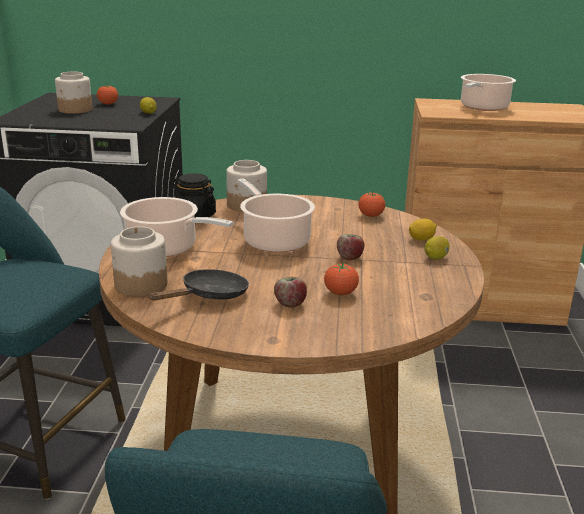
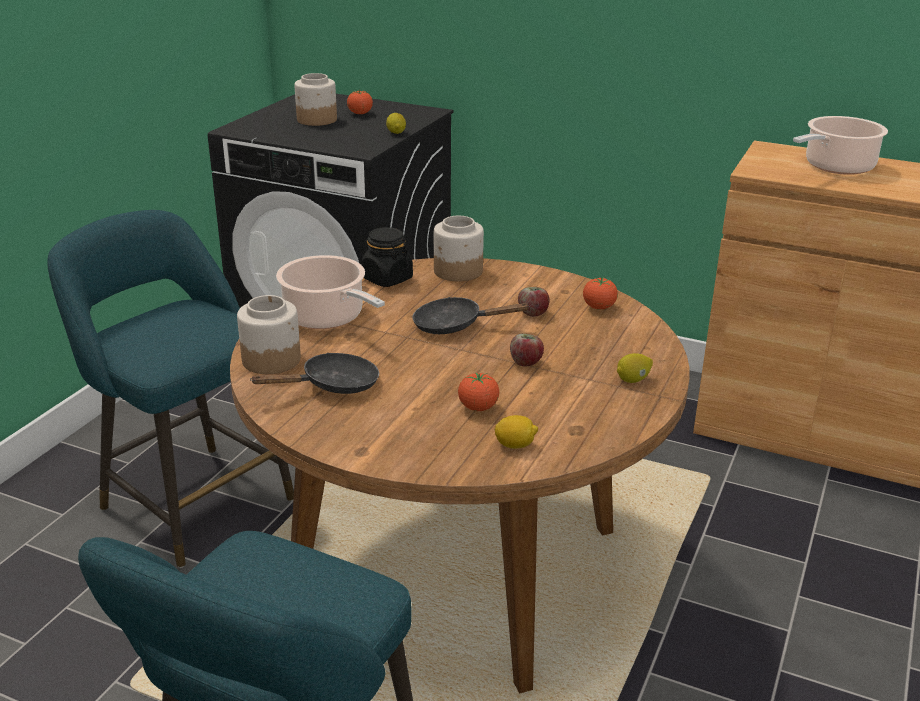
camera: 20 degrees right, 5 degrees up
(274, 240) = (454, 325): cooking pot -> black frying pan
(290, 304) = (412, 411): apple -> apple (533, 313)
(421, 239) = (636, 351): lemon -> lemon (515, 445)

